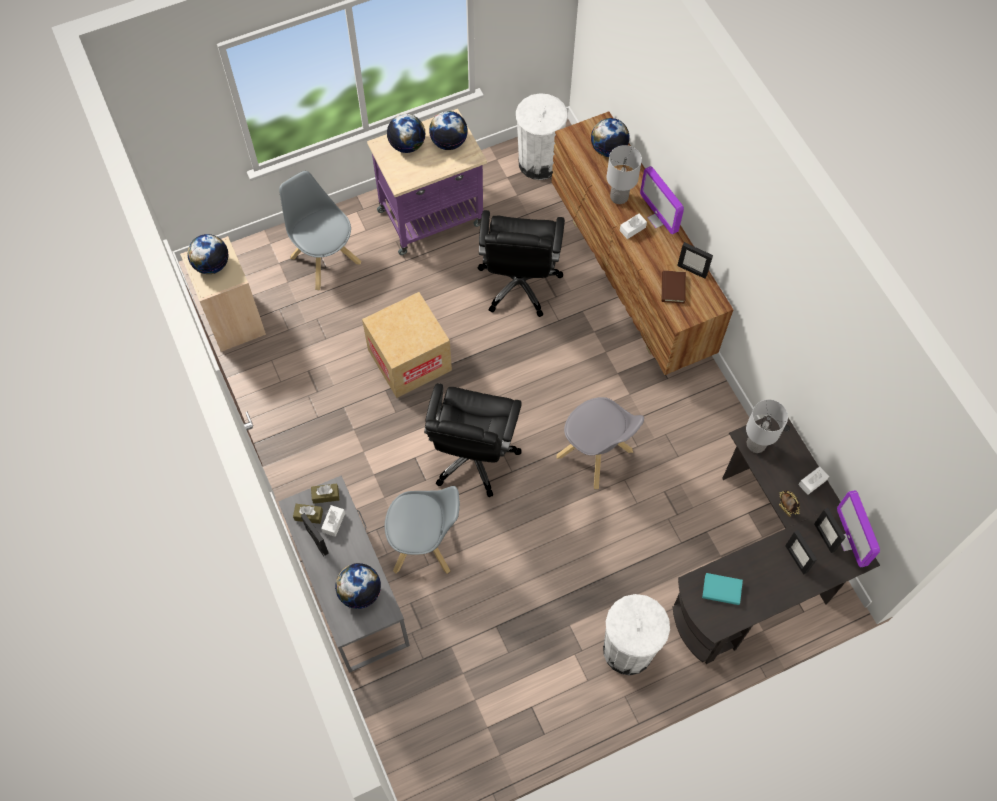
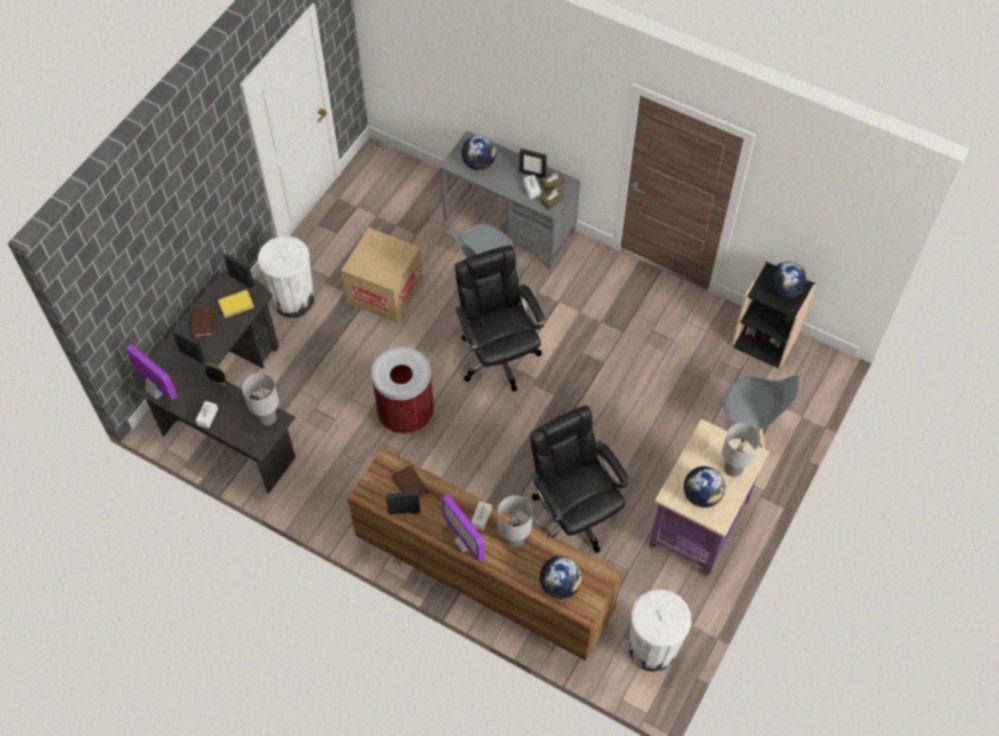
camera: 145 degrees right, 5 degrees down
(233, 320) = (765, 341): beige bookcase -> black bookcase
(407, 145) = (733, 470): globe -> grey table lamp
(409, 360) = (606, 396): cardboard box -> cardboard box (385, 291)
(596, 455) = (405, 414): grey chair -> trash can
(658, 219) = (465, 542): monitor -> monitor turned 150 degrees counterclockwise
(721, 590) = (236, 304): turquoise book -> yellow book
(768, 589) = (202, 323): none -> brown book
(825, 537) = (177, 383): picture frame -> picture frame (241, 281)

